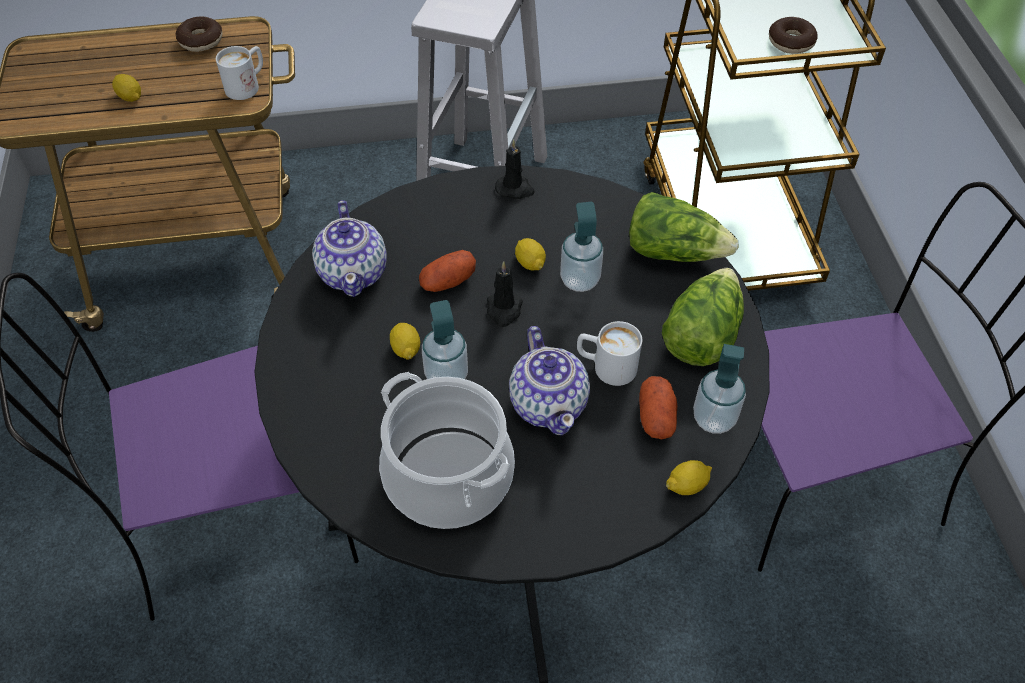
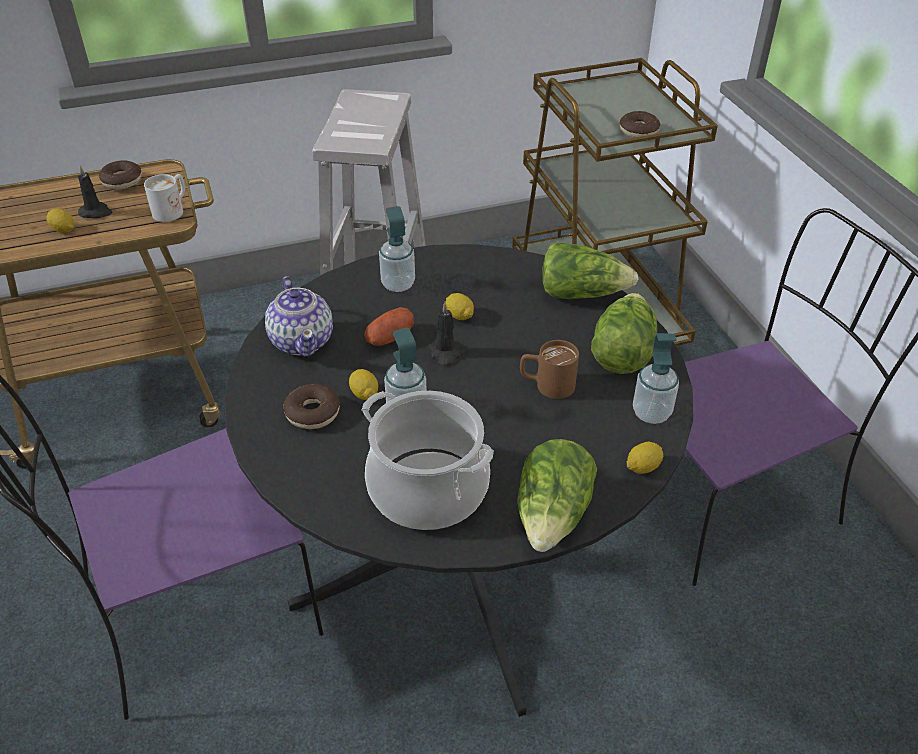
camera: 10 degrees left, 10 degrees down
(347, 365) = (312, 413): none -> donut
(515, 189) = (432, 262): black candle -> black candle (96, 212)
(549, 403) = (504, 420): teapot -> none
(574, 530) = (553, 515): none -> lettuce
(579, 280) = (506, 323): soap dispenser -> soap dispenser (398, 284)
(606, 366) = (546, 385): white mug -> brown mug
(656, 417) = (601, 418): potato -> none

